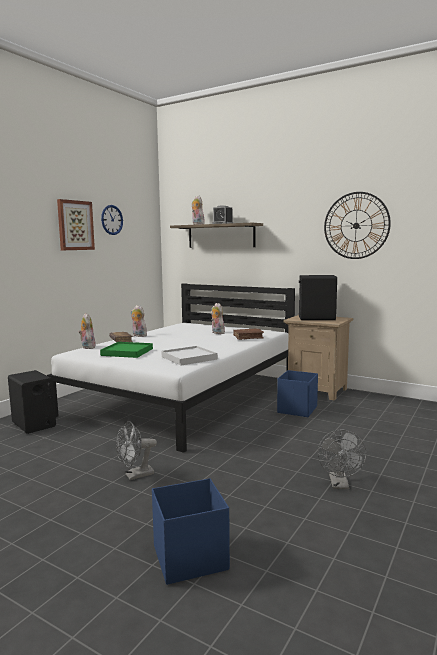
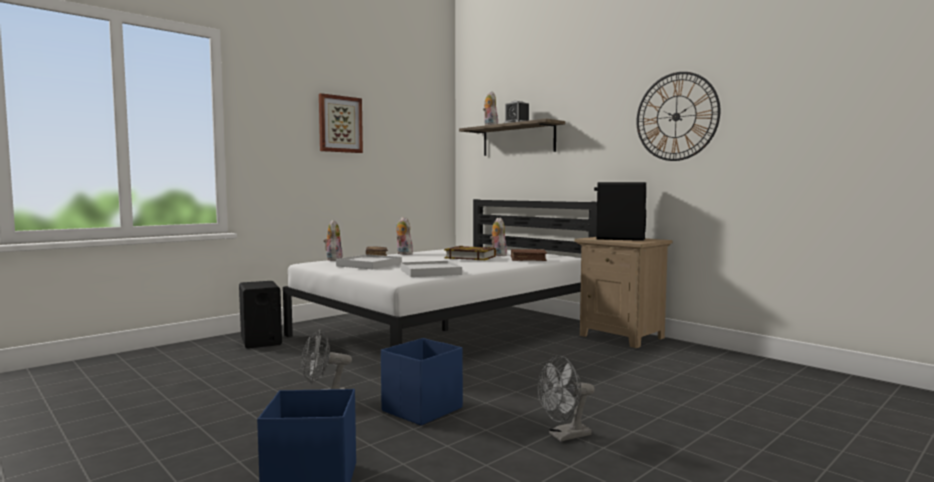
camera: 15 degrees right, 5 degrees down
(112, 220) = (388, 120): wall clock -> none
(127, 352) = (369, 265): green tray -> white tray
(201, 337) = (470, 257): none -> book
(297, 410) = (576, 353): blue storage box -> blue storage box (421, 409)
(340, 485) = (564, 436): grey fan -> grey fan turned 45 degrees clockwise

